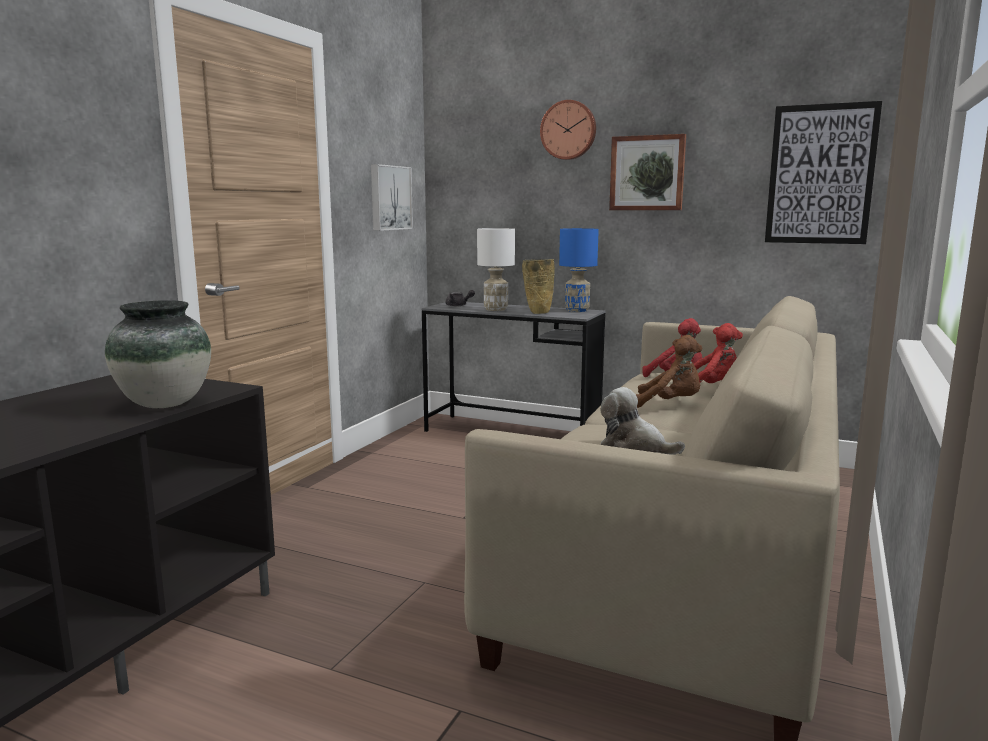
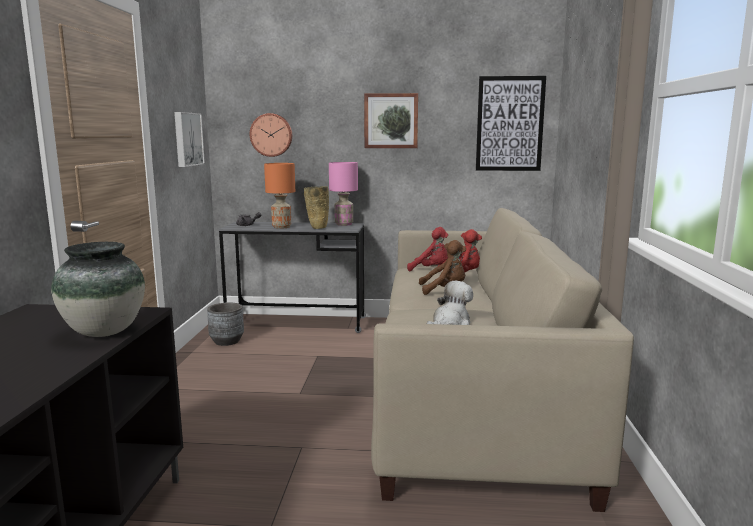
camera: 20 degrees left, 0 degrees up
(417, 445) = (227, 341): none -> grey planter
(495, 310) = (281, 227): white table lamp -> orange table lamp
(568, 130) = (329, 87): wall clock -> wall clock (271, 135)
(576, 310) = (343, 224): blue table lamp -> pink table lamp
(634, 447) = (450, 323): plush toy -> plush toy turned 120 degrees clockwise

